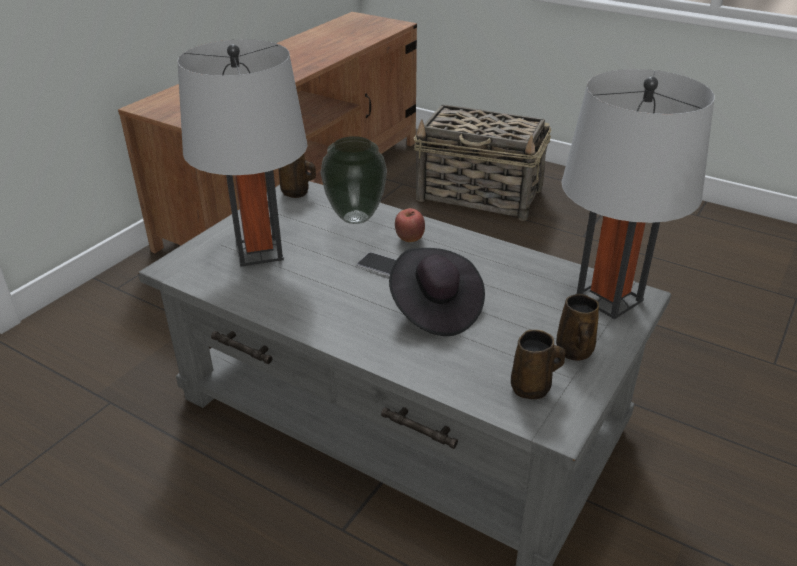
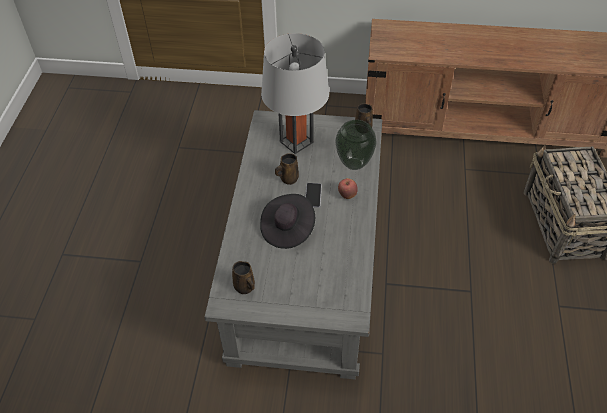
camera: 65 degrees right, 15 degrees up
(574, 352) = (283, 298): brown mug -> brown mug (288, 179)
(608, 298) = (342, 302): grey table lamp -> none

